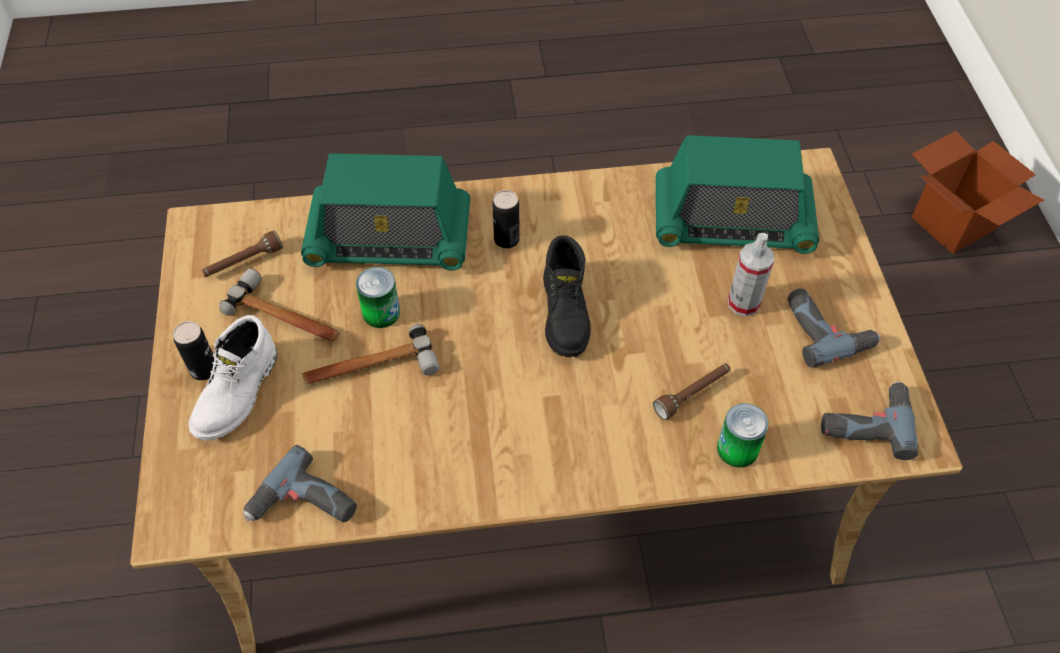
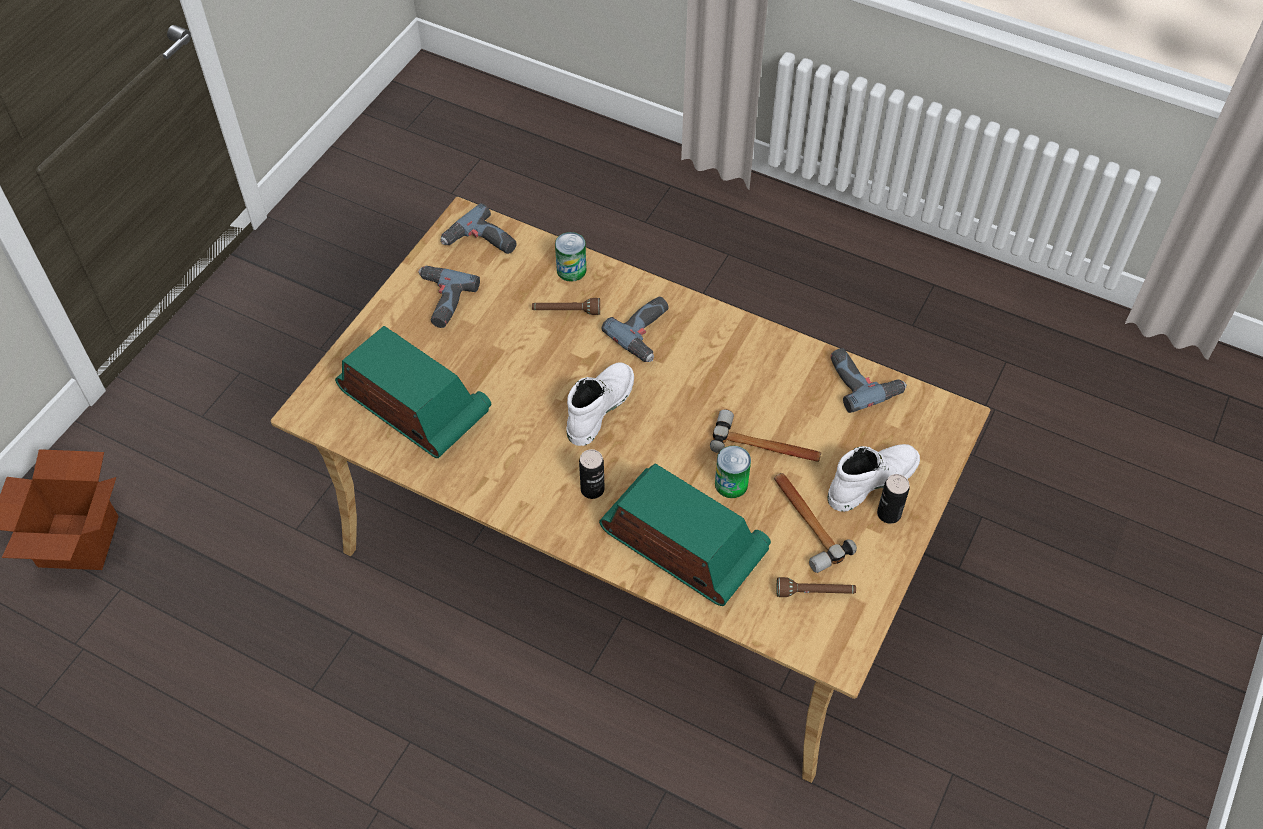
camera: 145 degrees left, 0 degrees up
(566, 313) = (598, 407): black boot -> white boot
(586, 420) = (647, 333): none -> power drill
(743, 303) = (473, 345): spray bottle -> none

